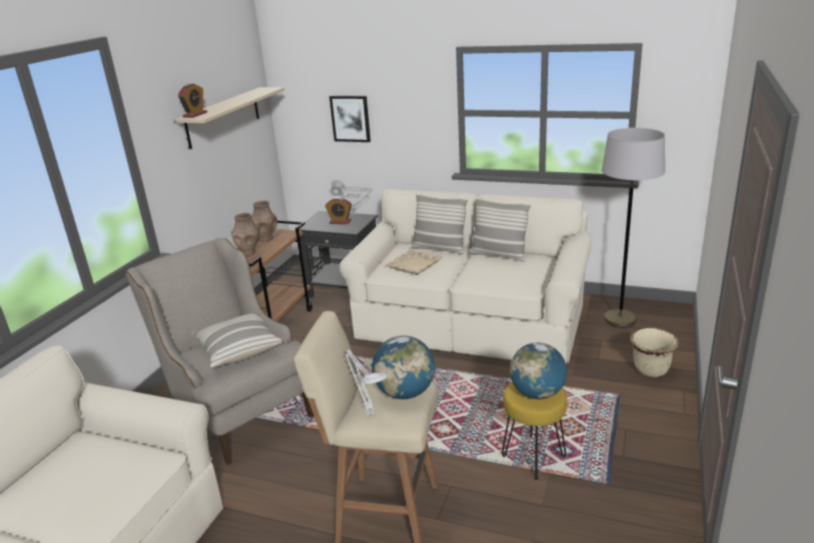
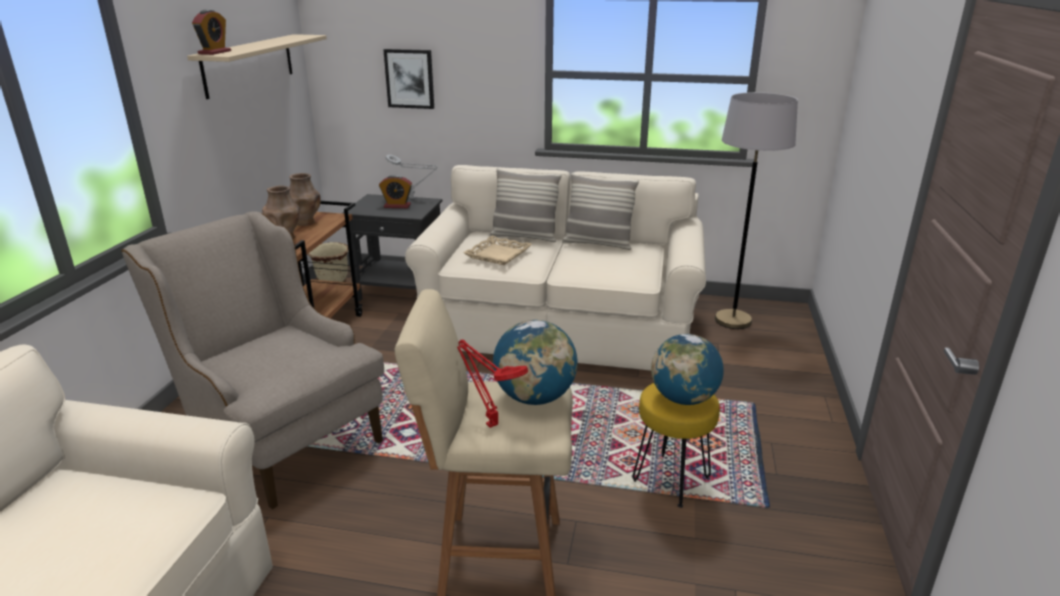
camera: 10 degrees left, 0 degrees up
(238, 350) = (284, 355): pillow -> none
(367, 412) = (490, 423): white table lamp -> red table lamp
(651, 370) = (782, 375): beige planter -> beige planter (332, 280)

